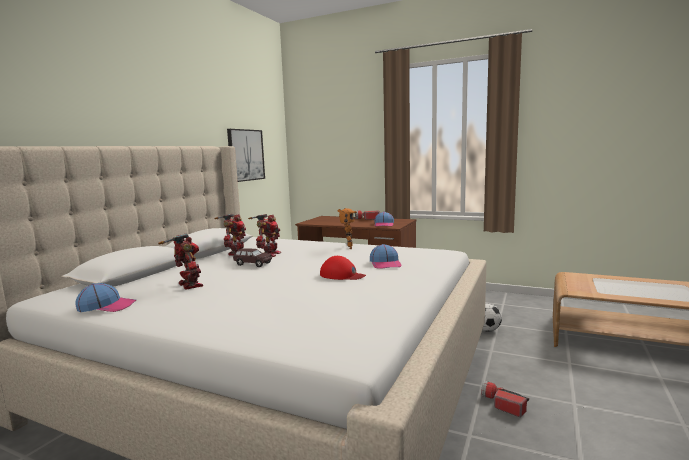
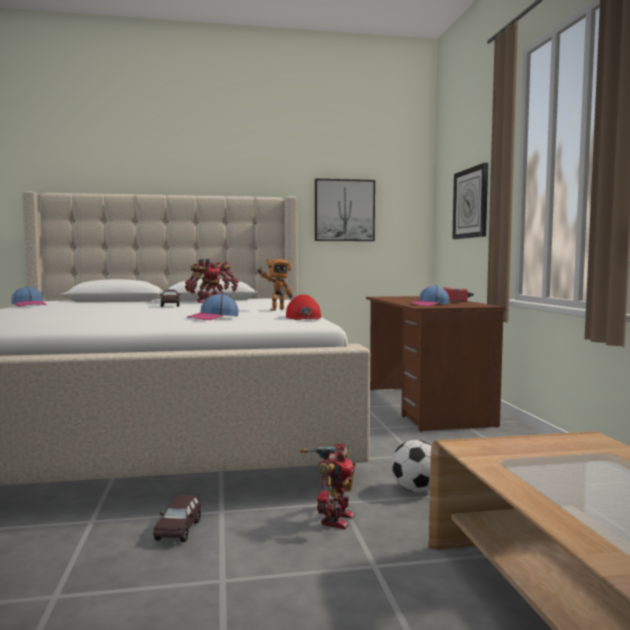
camera: 55 degrees right, 5 degrees down
(188, 285) = (89, 306): toy robot -> toy robot (334, 519)
(342, 275) = (149, 315): red cap -> red cap (304, 317)
(344, 152) = (471, 203): none -> wall clock
(502, 404) = (179, 530): flashlight -> brown toy car

